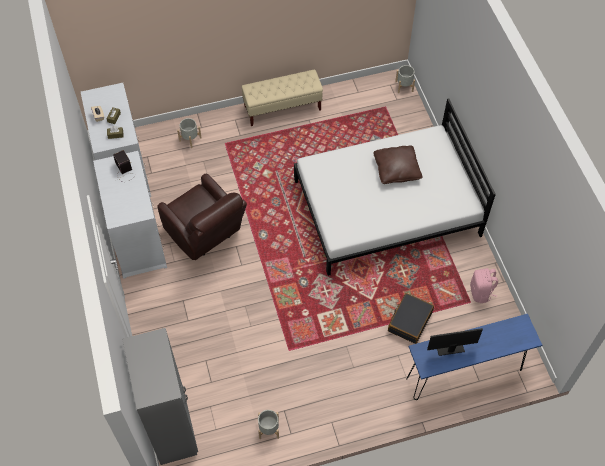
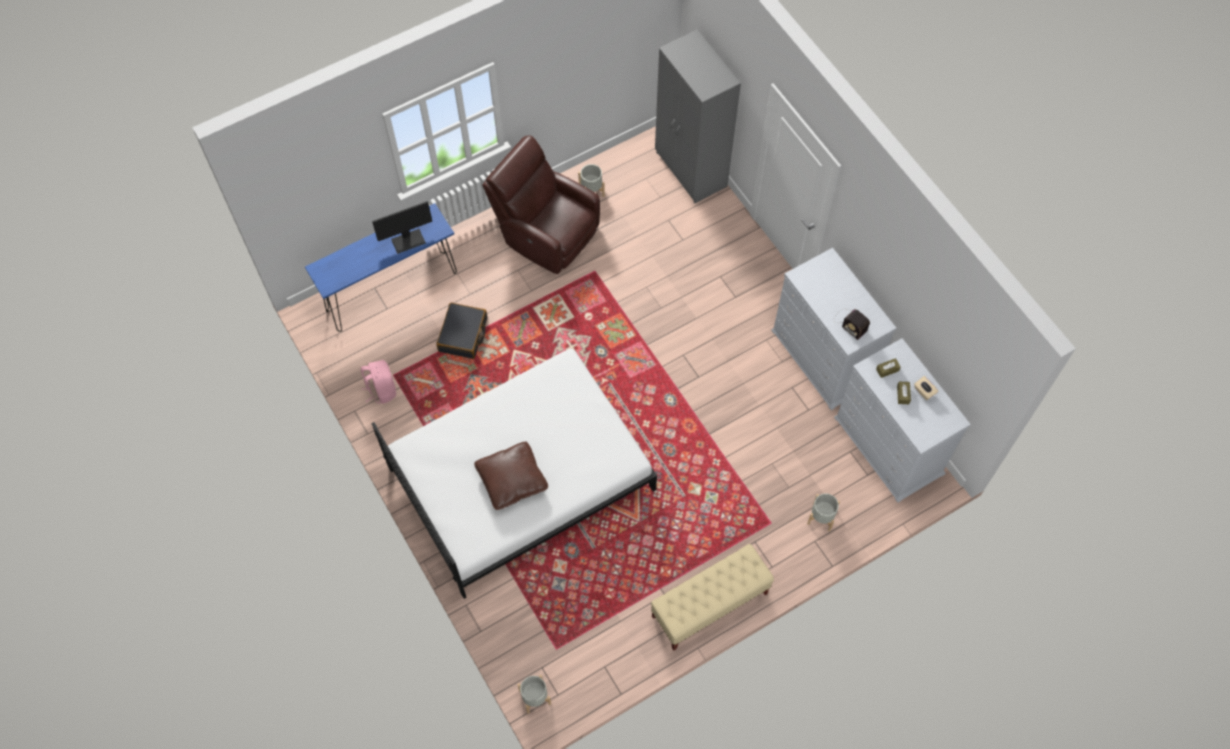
camera: 165 degrees right, 5 degrees up
(206, 234) = (742, 383): brown armchair -> brown armchair (546, 232)

